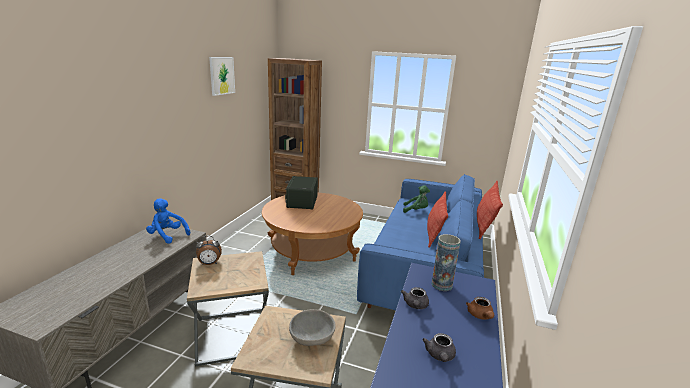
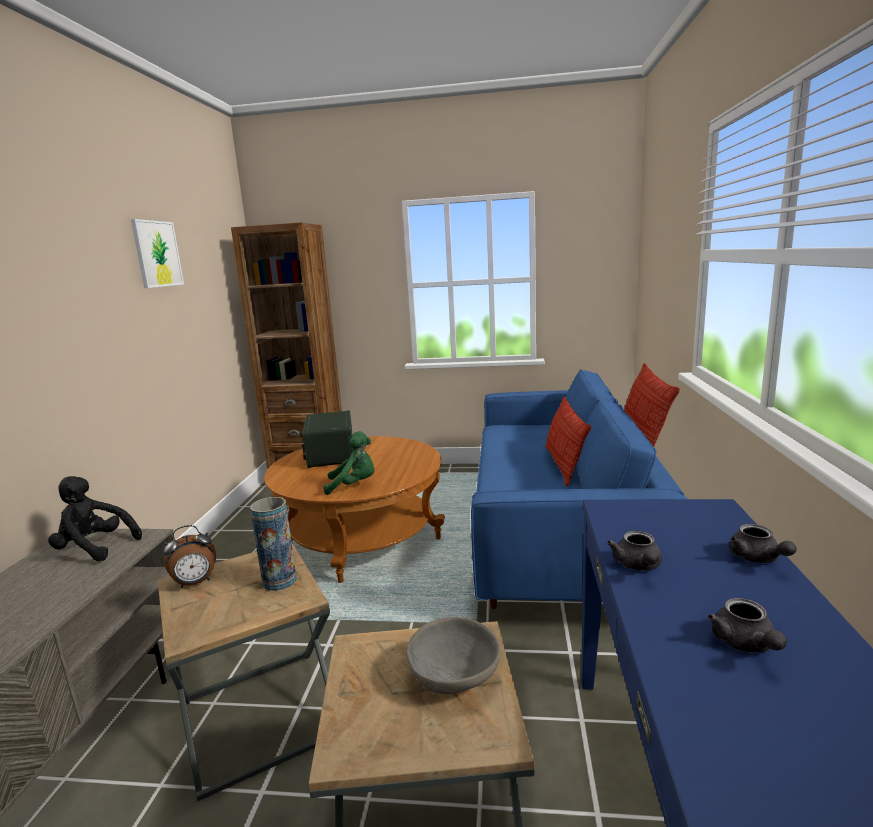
camera: 10 degrees left, 5 degrees down
(167, 235) = (95, 548): blue plush toy -> black plush toy
(416, 210) = (519, 438): green plush toy -> green plush toy (354, 485)
(441, 285) = (657, 523): vase -> vase (279, 581)
(480, 316) = (757, 559): brown teapot -> grey teapot

